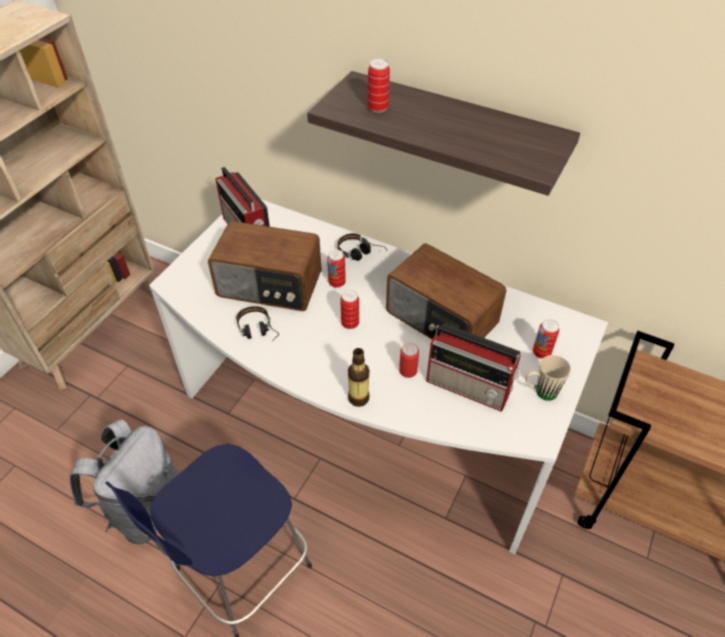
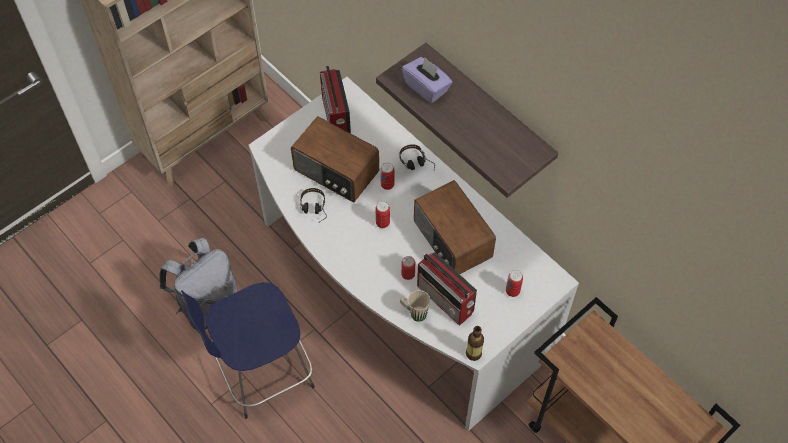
camera: 20 degrees right, 10 degrees up
(358, 398) = (364, 283): bottle -> bottle (473, 353)
(378, 108) = (426, 87): can -> purple tissue box
(540, 392) = (494, 320): beige mug -> beige mug (414, 313)

